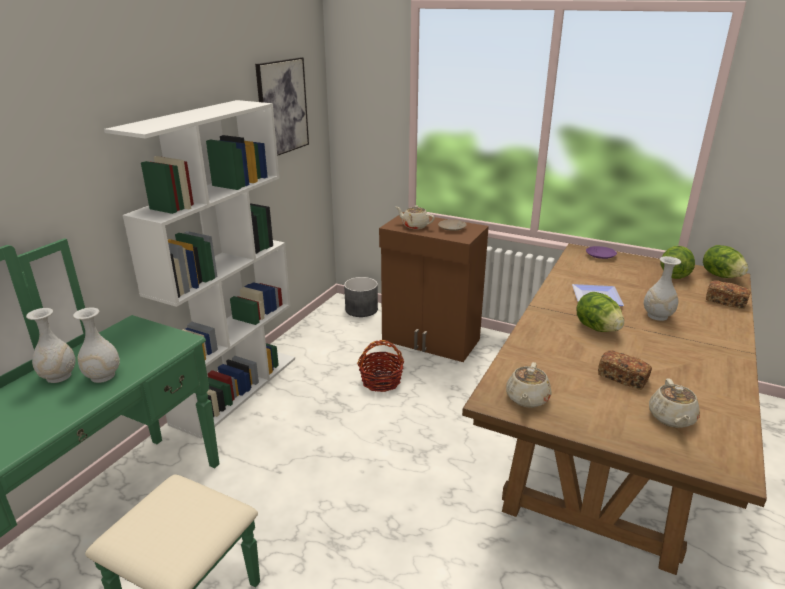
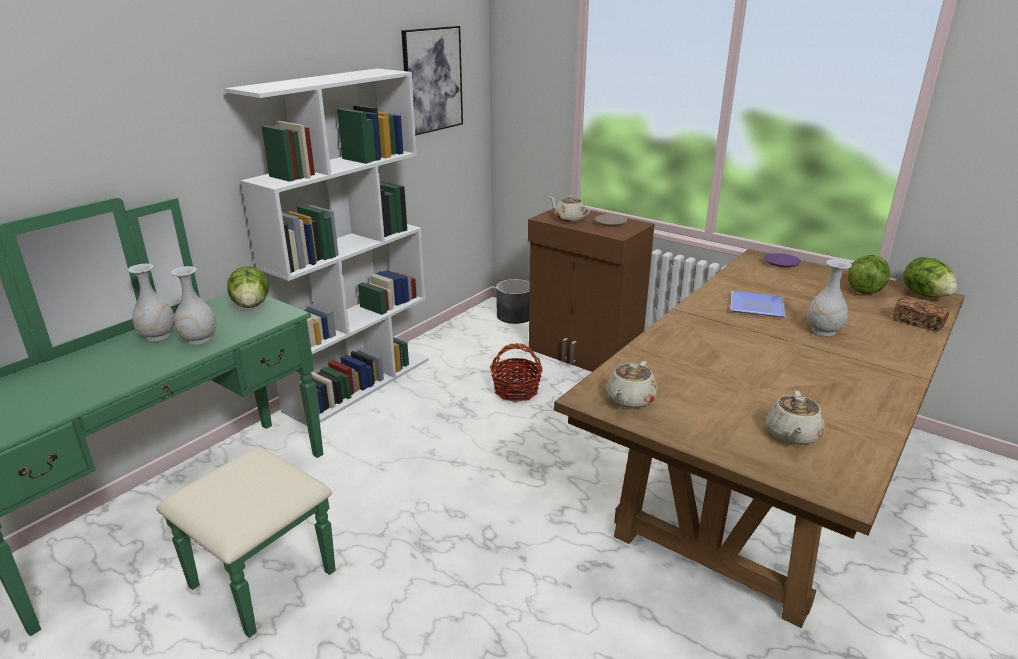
camera: 10 degrees right, 0 degrees up
(597, 328) = (743, 338): lettuce -> lettuce (251, 305)
(622, 378) = (751, 389): bread -> none

